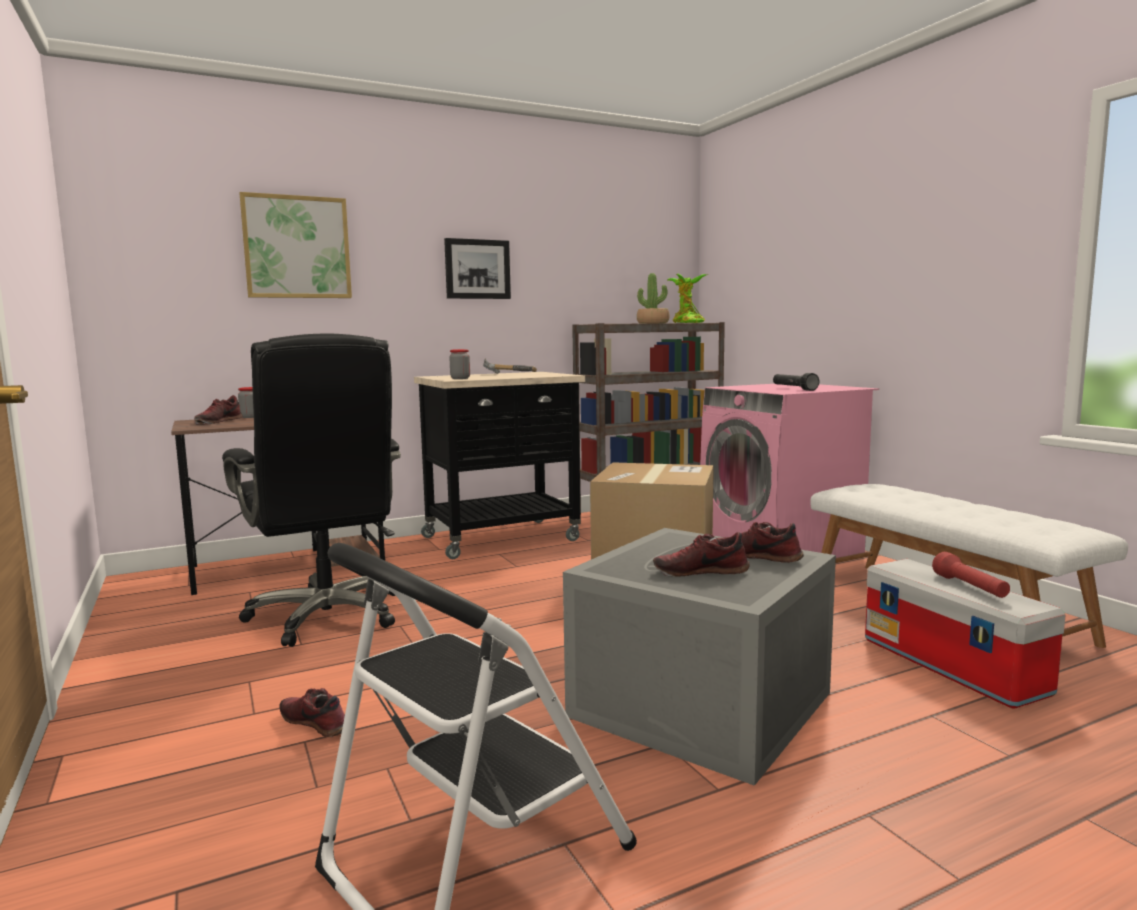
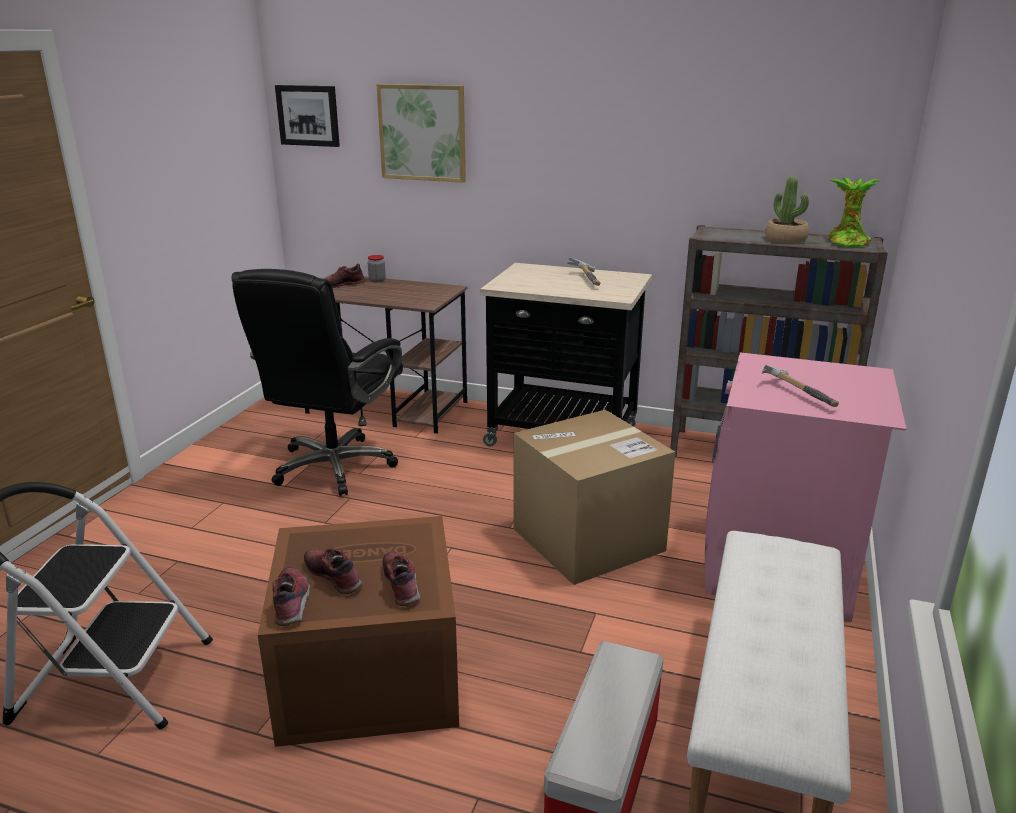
camera: 45 degrees right, 15 degrees up
(316, 723) = (199, 551): shoe -> shoe (293, 602)
(460, 378) = (513, 283): jar -> none
(477, 269) = (591, 156): picture -> picture (308, 115)
(702, 706) = (366, 675): grey storage box -> brown storage box
(793, 389) = (798, 393): black flashlight -> hammer
(970, 588) = (606, 718): red flashlight -> none

